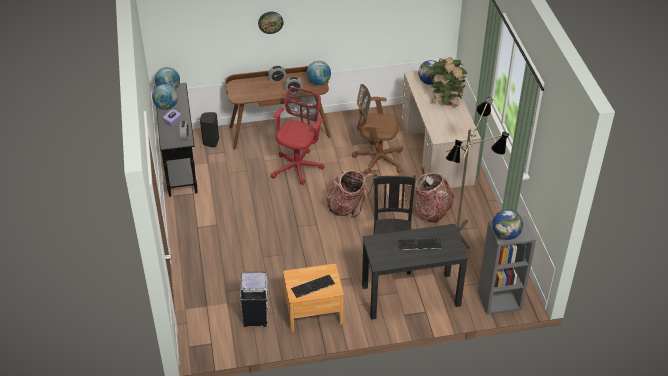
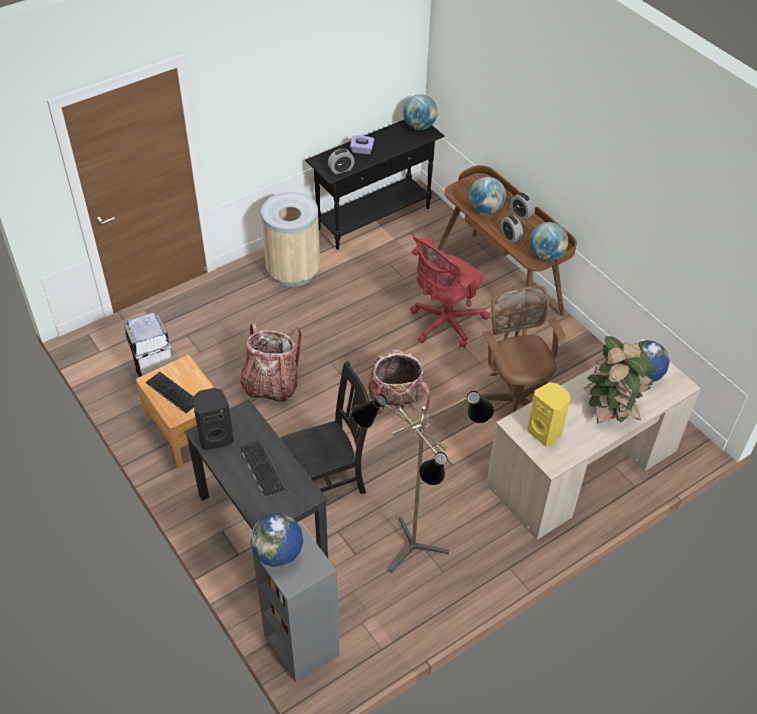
camera: 65 degrees right, 5 degrees up
(166, 107) = (385, 136): globe -> globe (485, 209)
(202, 220) = (293, 271): none -> beige trash can
(210, 141) = (434, 227): black speaker -> black speaker (216, 437)
(270, 22) = (544, 130): wall clock -> none
(298, 166) = (444, 324): red office chair -> red office chair turned 135 degrees clockwise
(430, 211) = (444, 499): backpack -> backpack (271, 385)
(449, 129) = (545, 432): none -> yellow speaker

